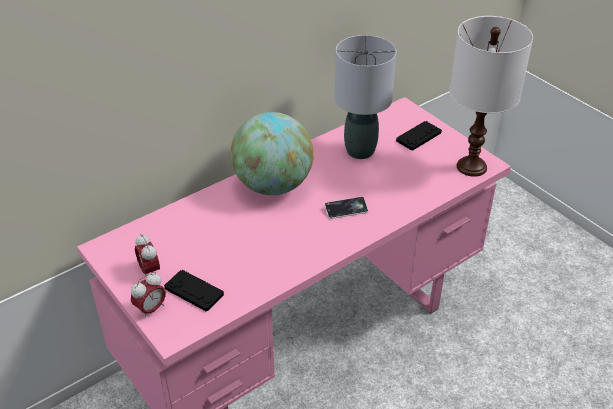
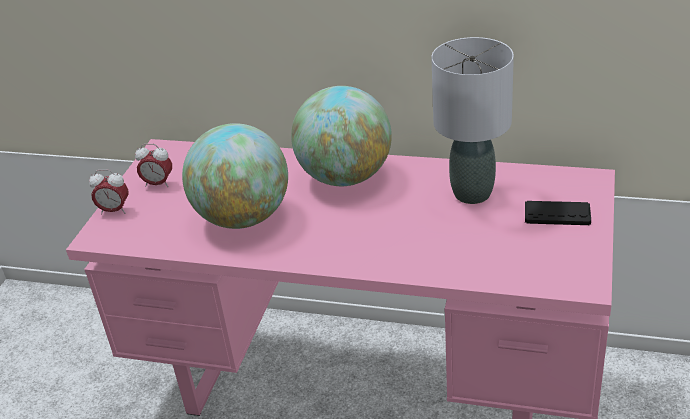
camera: 55 degrees right, 5 degrees down
(149, 270) = (158, 184): alarm clock -> alarm clock turned 105 degrees counterclockwise
(194, 291) = (157, 218): black game controller -> none
(254, 250) = (243, 218): none -> globe
(346, 210) = (366, 235): phone -> none
(471, 166) = (562, 276): white table lamp -> none

